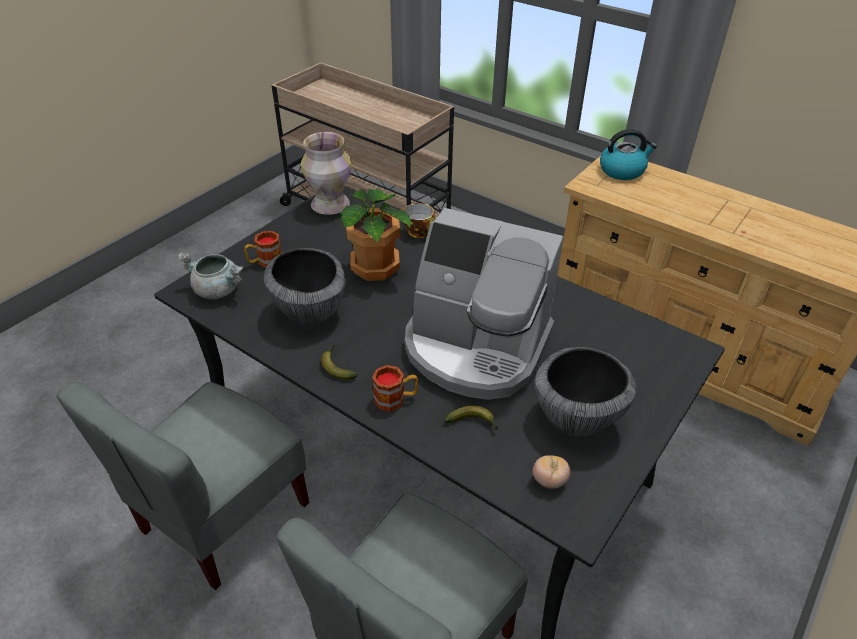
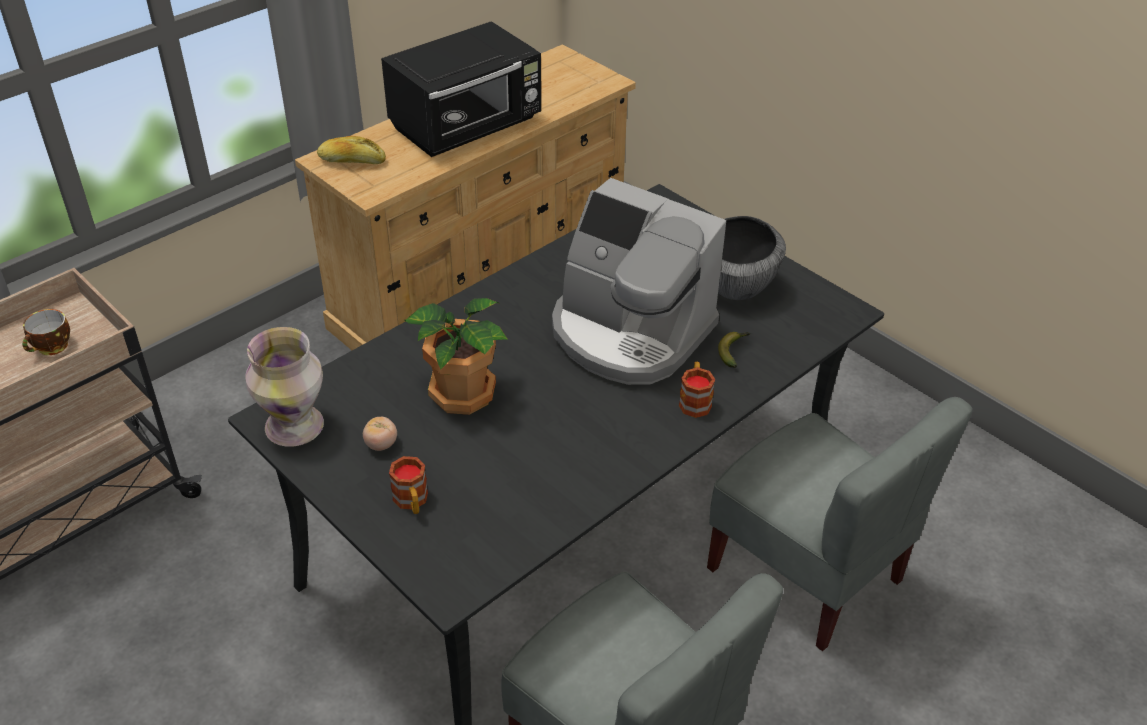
camera: 80 degrees left, 0 degrees up
(218, 290) = (462, 553): grey cooking pot -> none
(310, 312) = (536, 460): bowl -> none
(337, 366) = (637, 442): banana -> none
(416, 232) = (399, 349): cup -> cup (52, 348)
(475, 348) = (629, 333): coffee machine -> coffee machine turned 90 degrees clockwise
(549, 480) = (804, 317): tomato -> tomato (381, 444)
(622, 170) = (352, 161): kettle -> bread
(715, 214) = (467, 126): none -> black microwave

